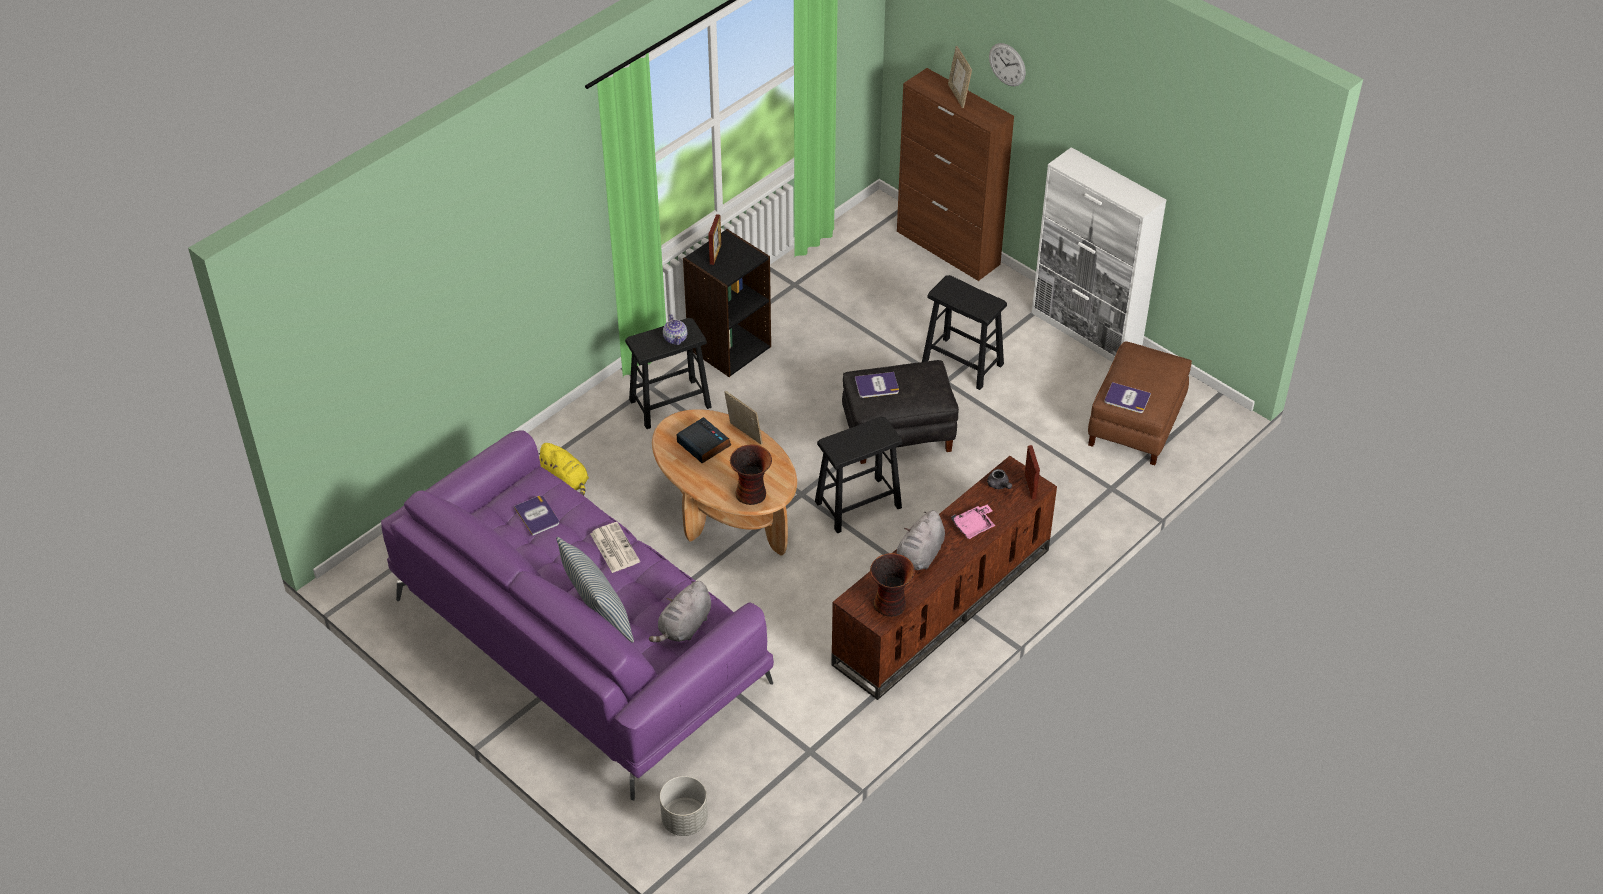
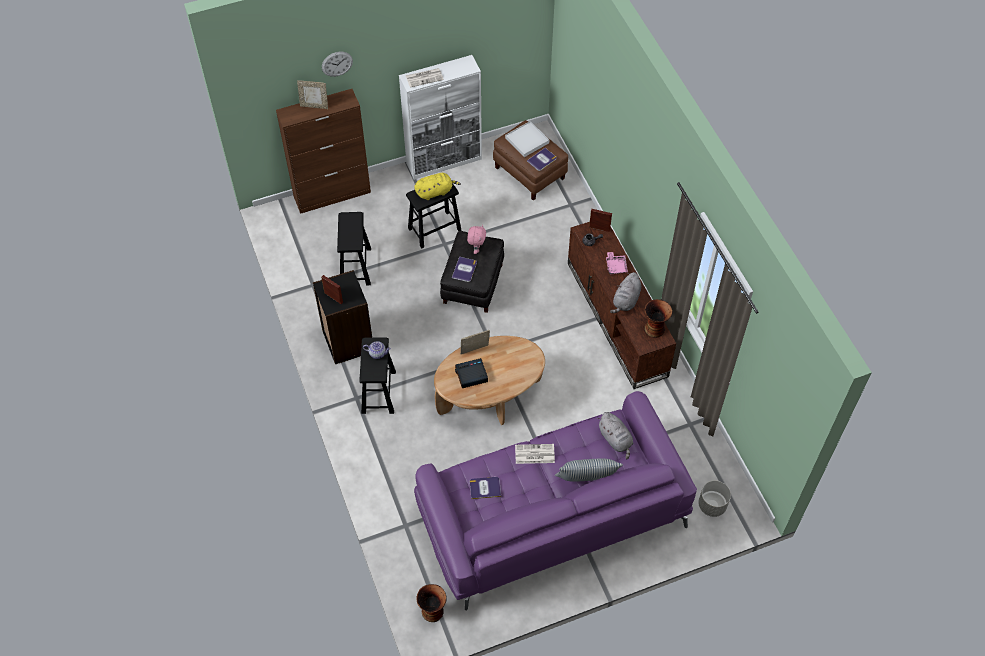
camera: 65 degrees left, 10 degrees up
(566, 481) = (413, 475): yellow plush toy -> yellow plush toy (435, 192)
(752, 493) = (526, 365): vase -> vase (432, 610)
(858, 504) = (518, 327): black stool -> black stool (355, 267)
(919, 556) = (626, 301): grey plush toy -> grey plush toy turned 60 degrees clockwise
(920, 385) = (476, 249): none -> pink plush toy
(1086, 171) = (425, 77): none -> newspaper
(1150, 371) = (527, 140): none -> white tray

